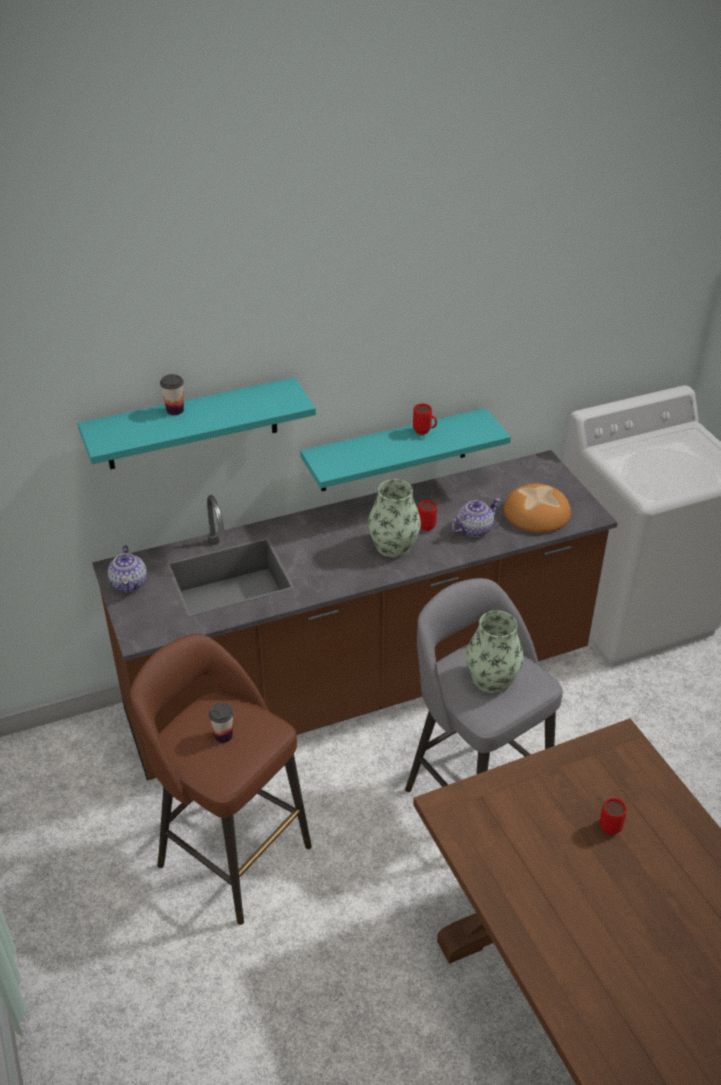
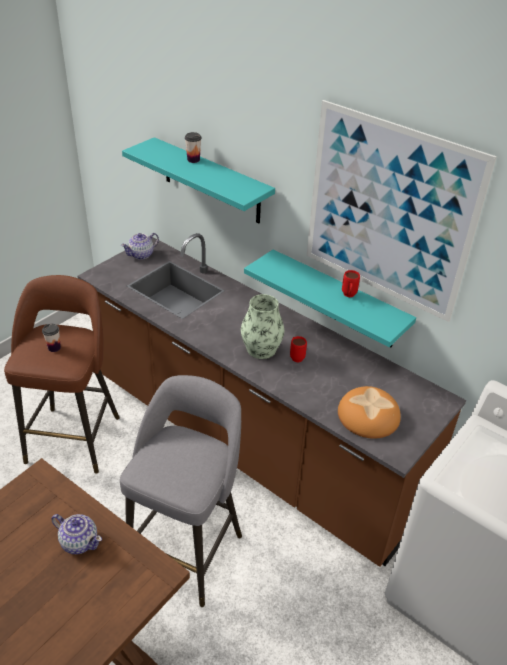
camera: 60 degrees right, 0 degrees up
(440, 324) = (388, 212): none -> picture
(474, 529) = (316, 385): teapot -> teapot (79, 541)
(492, 679) = (178, 461): vase -> none
(611, 825) = (57, 592): red mug -> none

